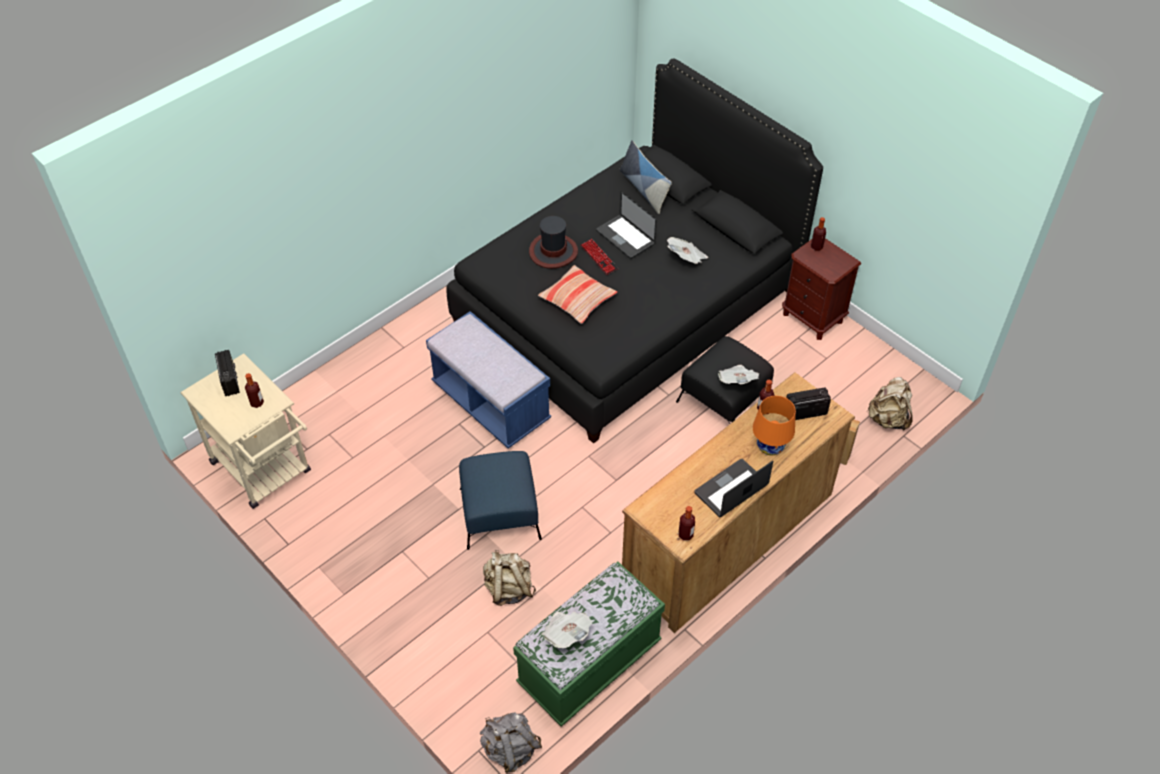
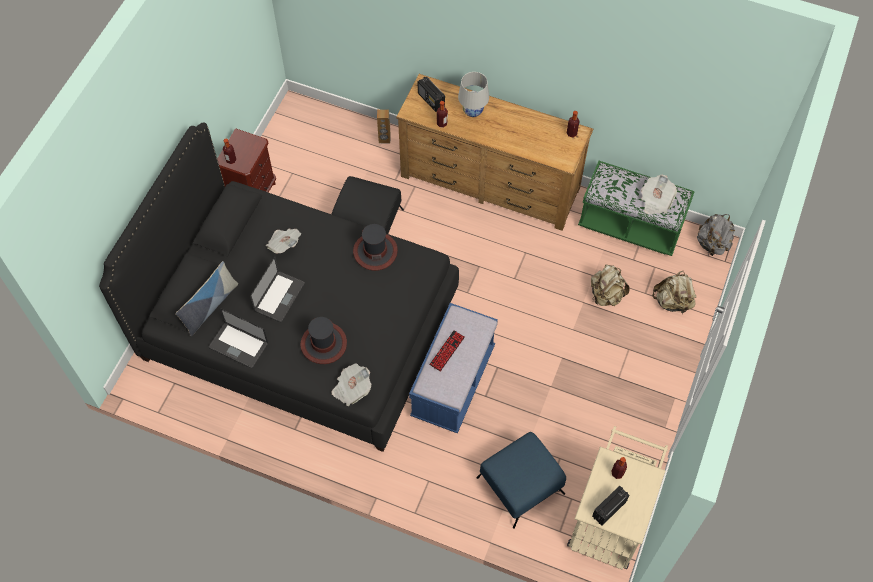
camera: 115 degrees left, 10 degrees up
(500, 512) = (549, 328): blue ottoman -> blue ottoman (519, 485)
(577, 300) = (369, 304): pillow -> none
(599, 257) = (313, 307): keyboard -> keyboard (447, 351)
(638, 324) = (375, 251): none -> hat
(731, 489) = (521, 121): laptop -> laptop (238, 346)
(737, 381) = (379, 189): newspaper -> newspaper (351, 389)
(770, 446) = (472, 110): orange table lamp -> white table lamp
(888, 419) = (335, 121): beige backpack -> beige backpack (672, 302)

